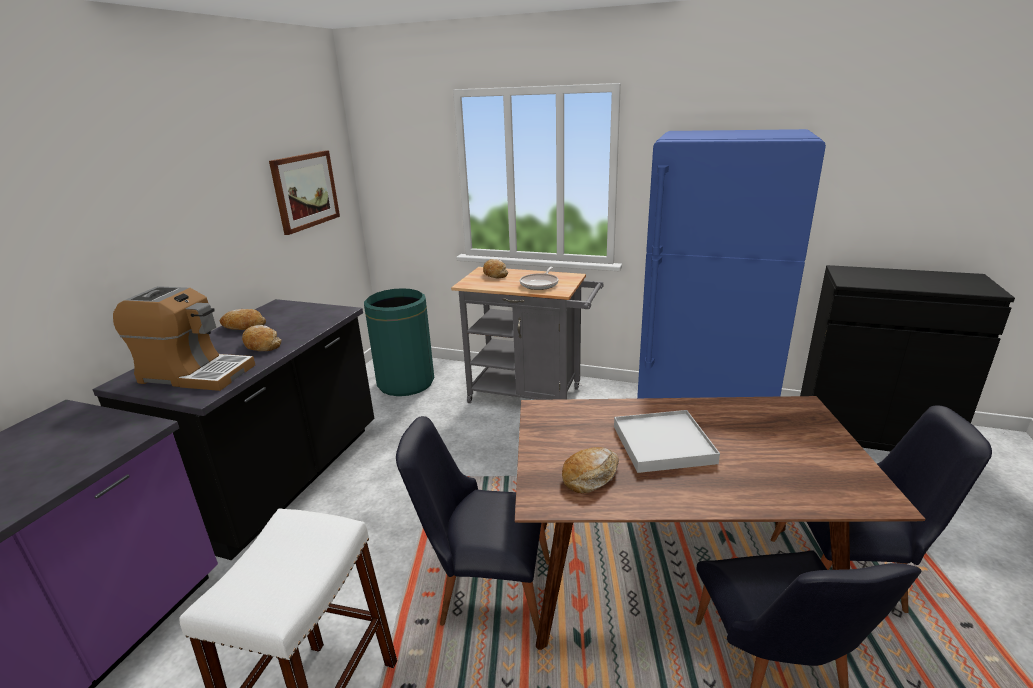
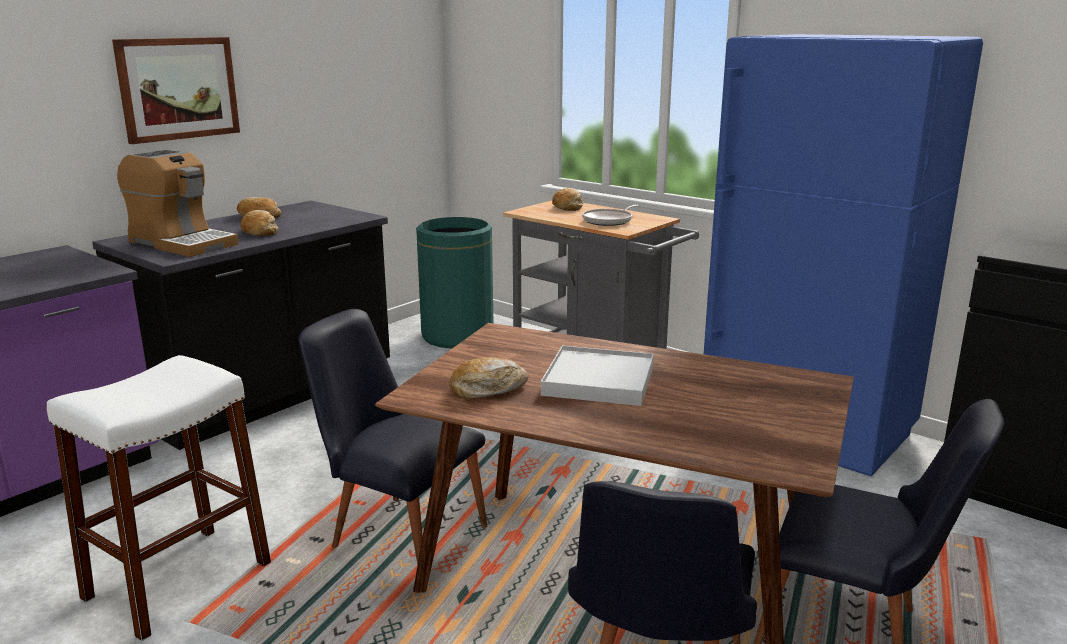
camera: 20 degrees right, 5 degrees down
(305, 191) = (372, 86): picture -> picture (178, 88)

